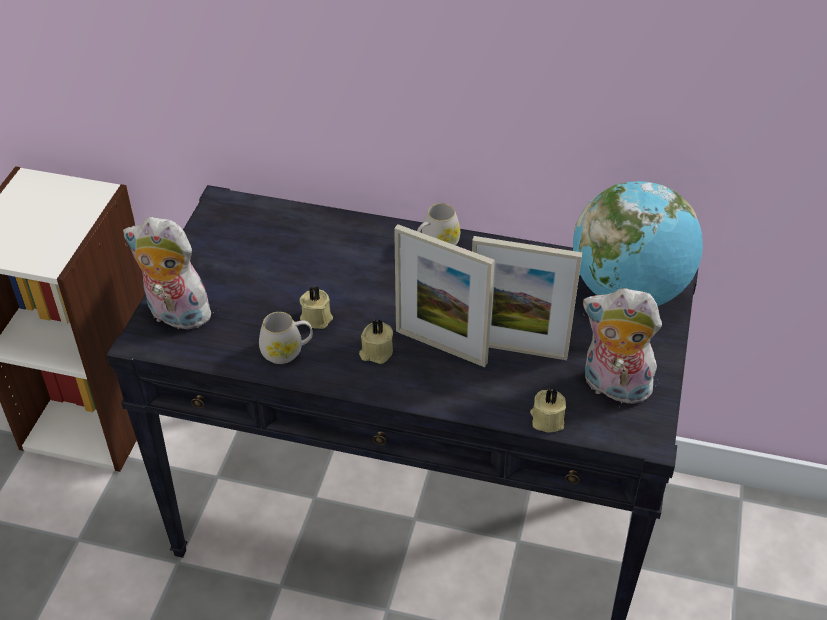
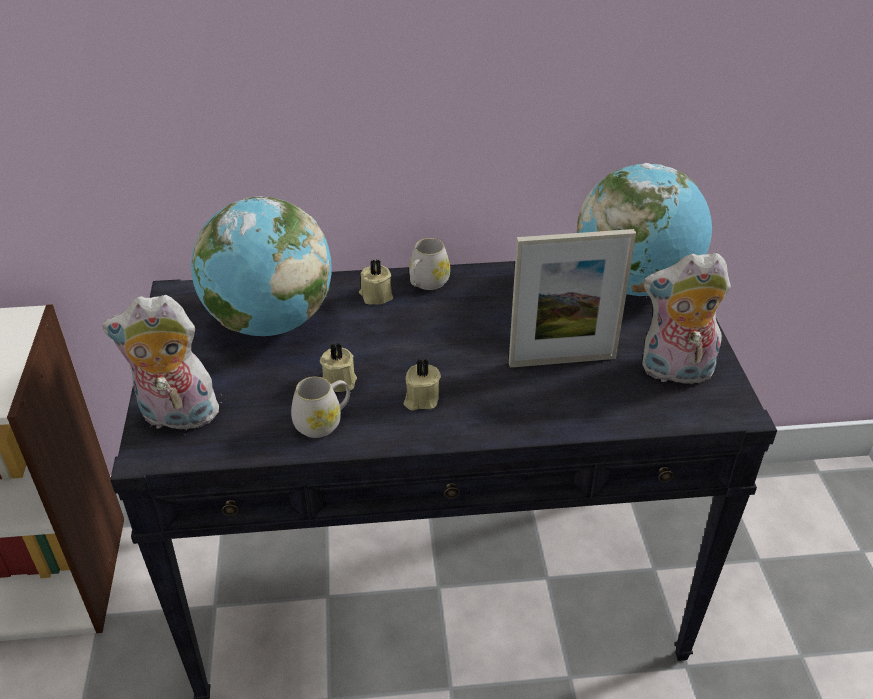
camera: 20 degrees left, 5 degrees down
(285, 248) = (269, 322): none -> globe
(441, 347) = (485, 377): picture frame -> none
(547, 419) = (630, 418): beige candle -> beige candle (375, 295)

